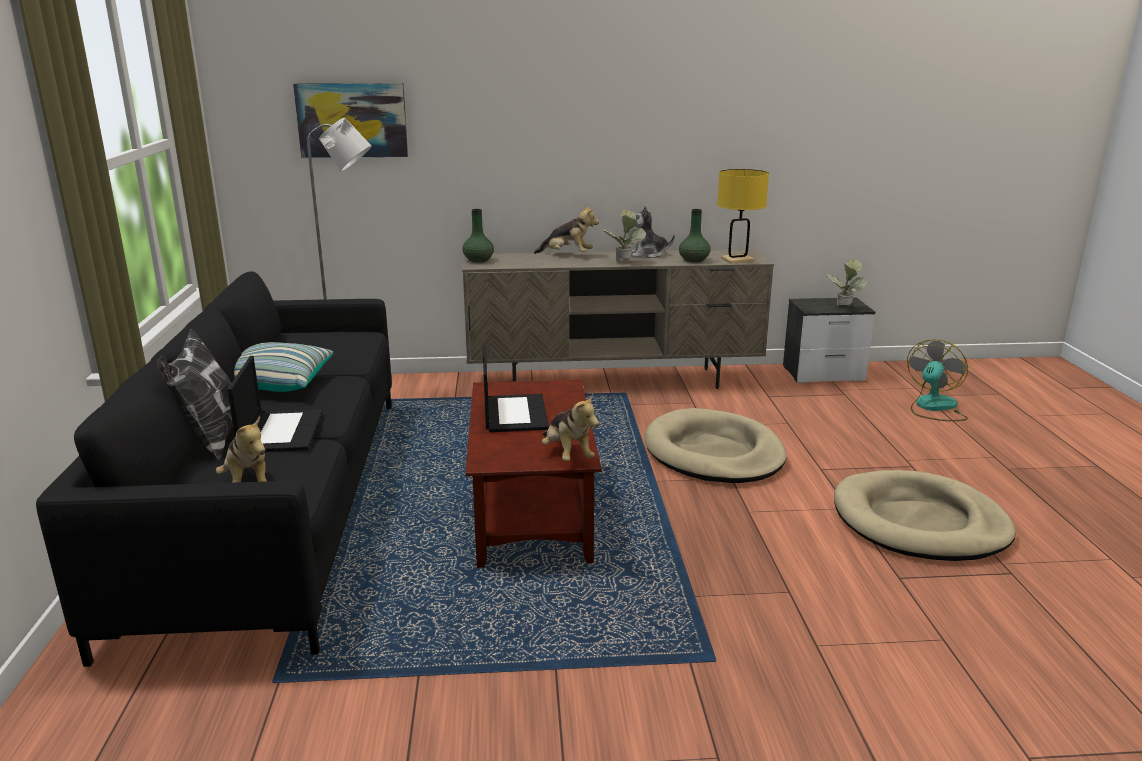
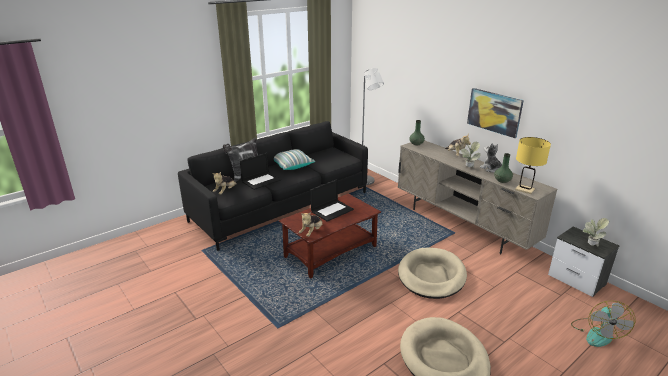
camera: 55 degrees right, 5 degrees up
(352, 120) = (392, 68): picture -> picture (494, 112)
(933, 408) = (597, 333): fan -> fan turned 105 degrees clockwise

